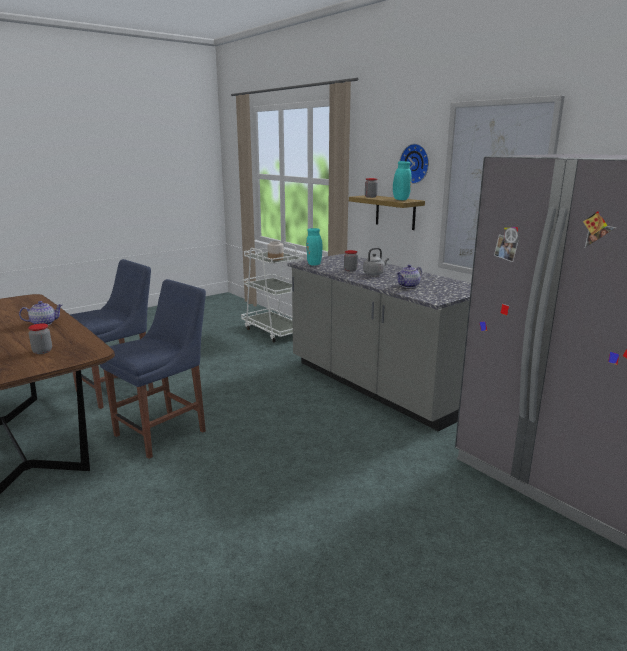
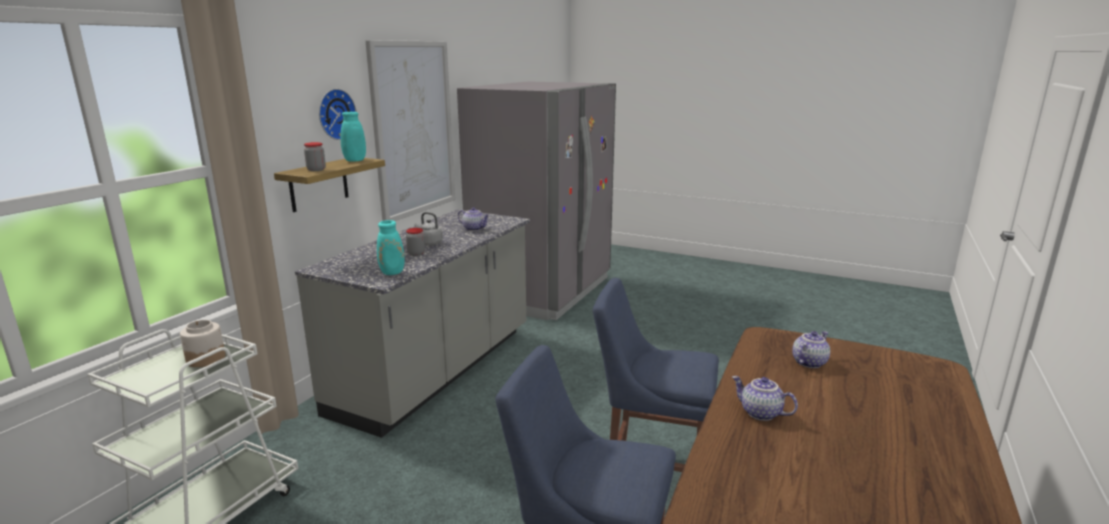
camera: 115 degrees left, 0 degrees up
(42, 351) = (808, 362): jar -> teapot

